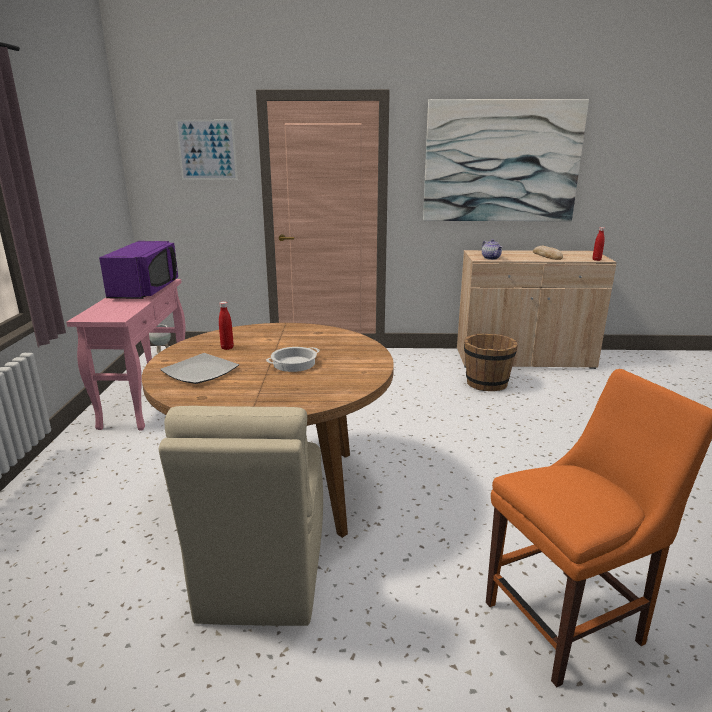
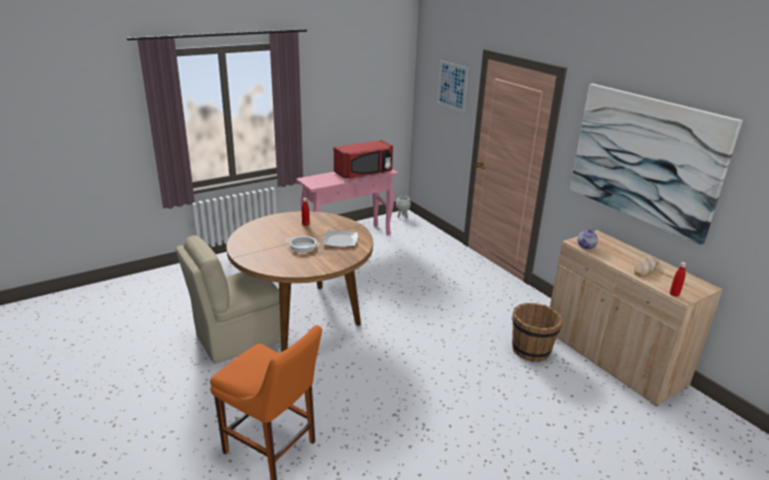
camera: 55 degrees right, 5 degrees up
(146, 290) = (364, 173): purple microwave -> red microwave
(201, 371) = (270, 230): plate -> plate (340, 241)

